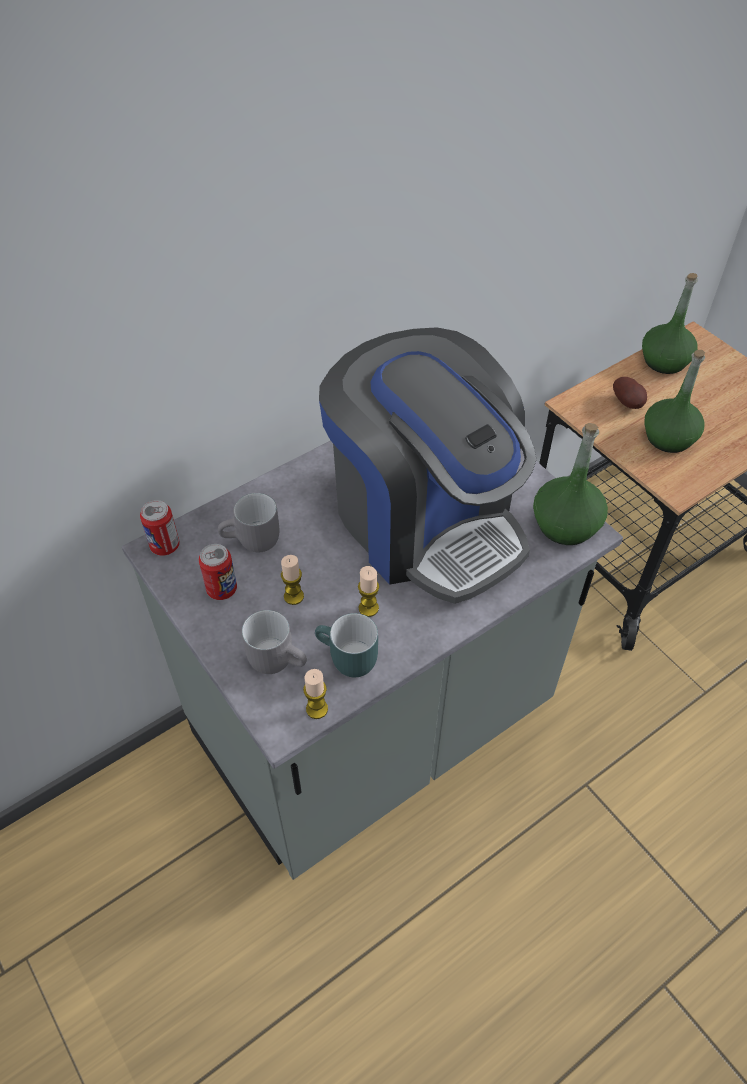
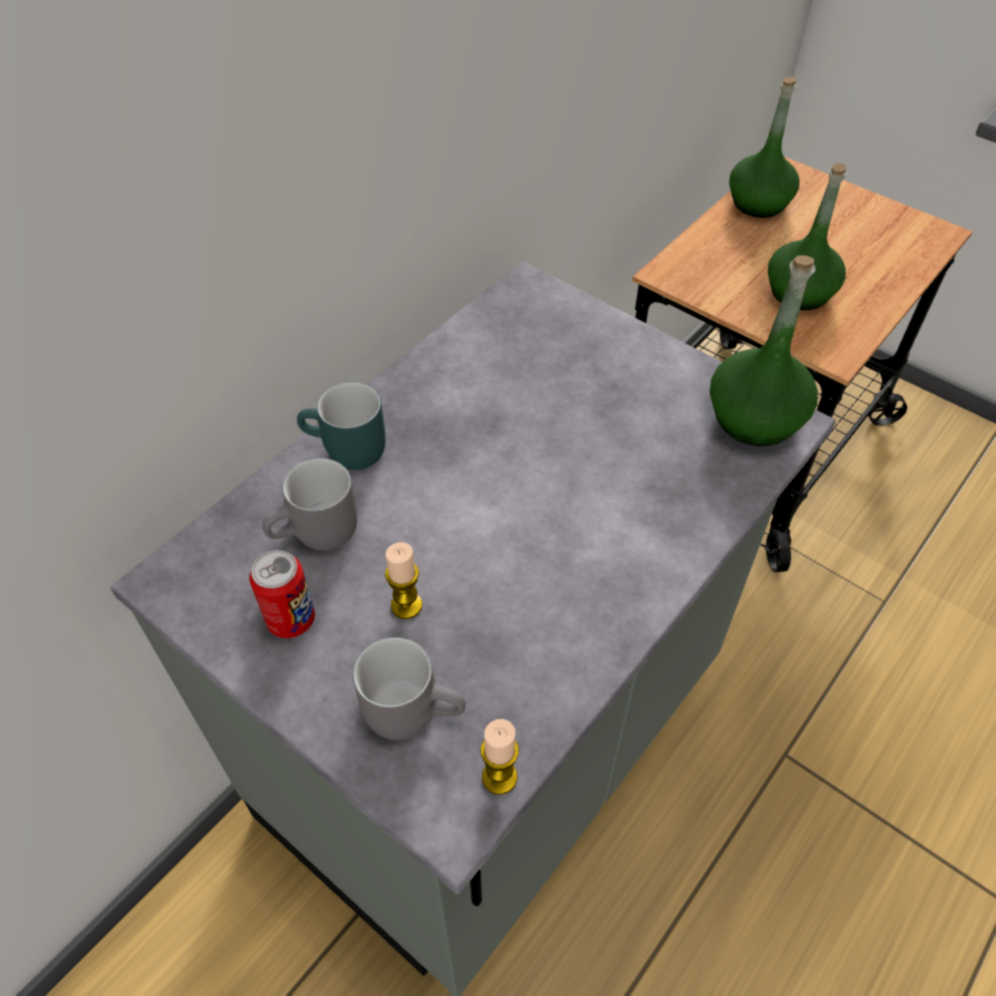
camera: 15 degrees left, 0 degrees up
(165, 546) = (181, 571): can -> none
(346, 660) = (518, 686): turquoise mug -> turquoise mug (346, 452)
(368, 608) = (525, 598): candle -> none
(425, 520) = (561, 451): coffee machine -> none
(628, 403) = (735, 260): potato -> none

